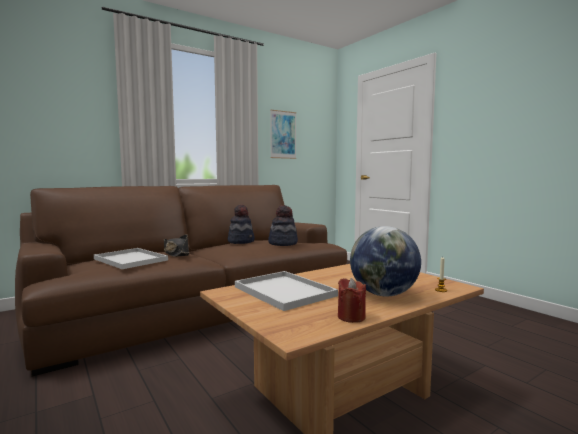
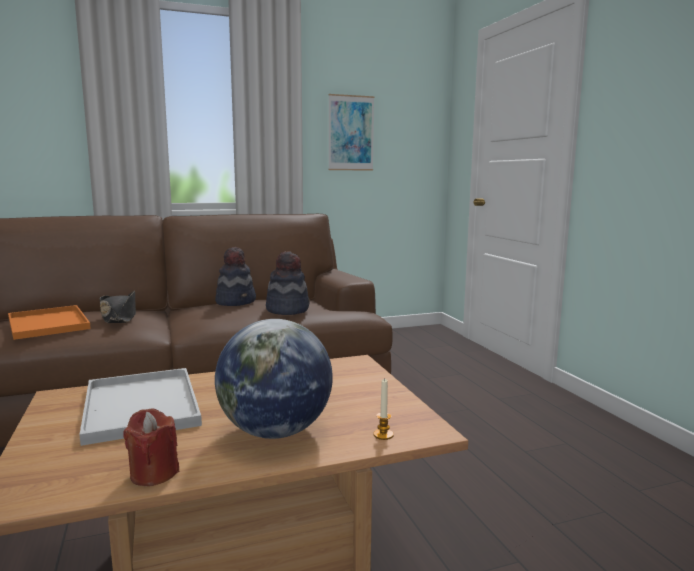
camera: 15 degrees right, 5 degrees up
(132, 259) = (49, 324): white tray -> orange tray

